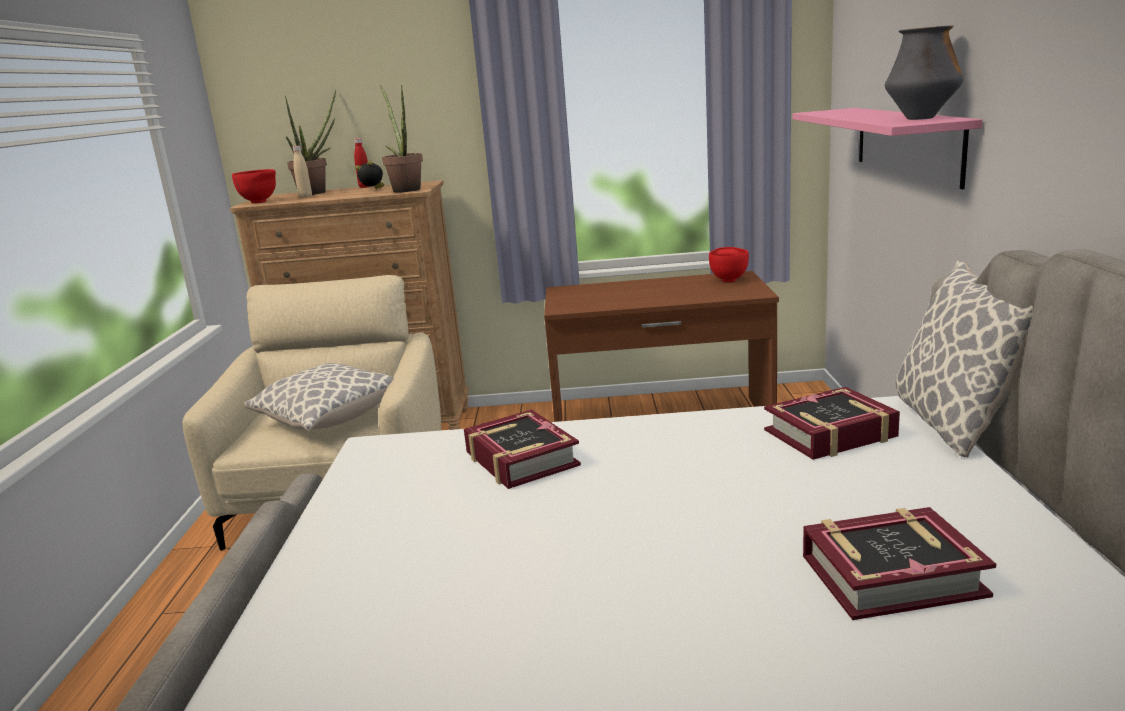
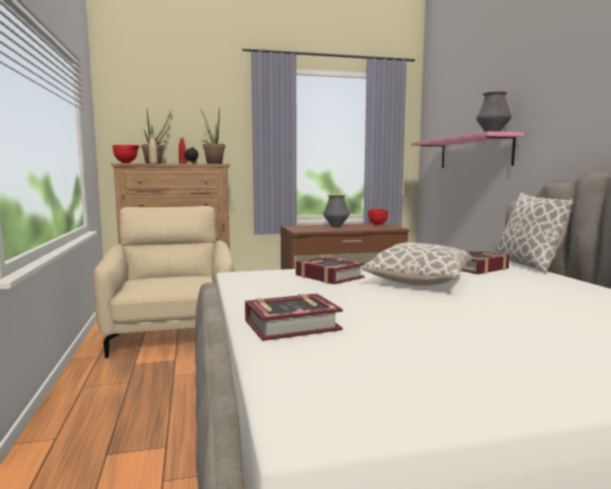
camera: 15 degrees left, 10 degrees down
(330, 419) = (177, 280): pillow -> pillow (418, 282)
(643, 289) = (336, 226): none -> vase
(891, 575) = (553, 301): book -> book (291, 325)

